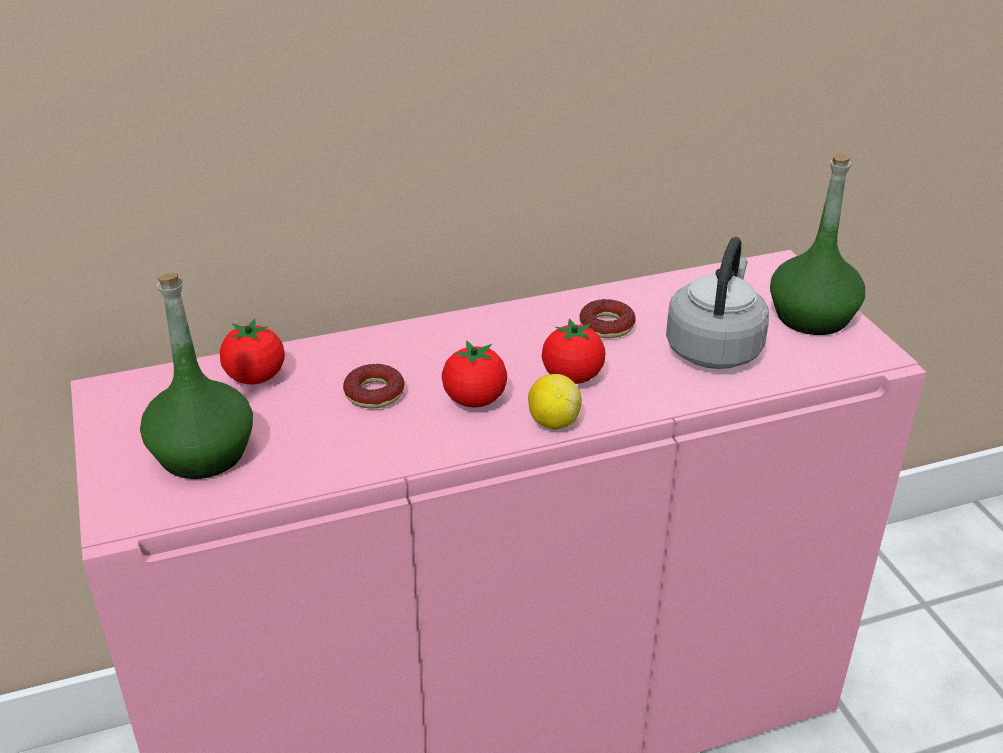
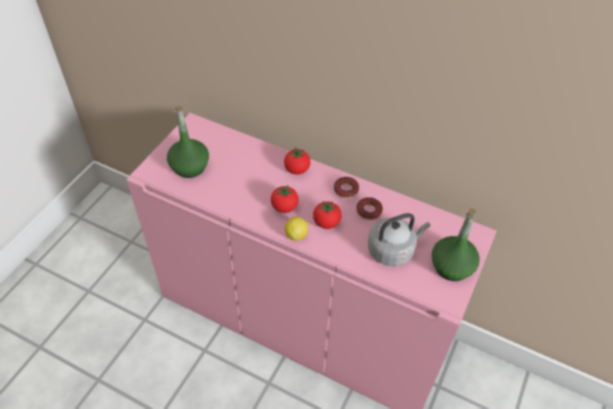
camera: 45 degrees right, 15 degrees up
(255, 378) = (235, 148): tomato -> tomato (297, 170)
(374, 393) = (260, 181): donut -> donut (346, 190)

